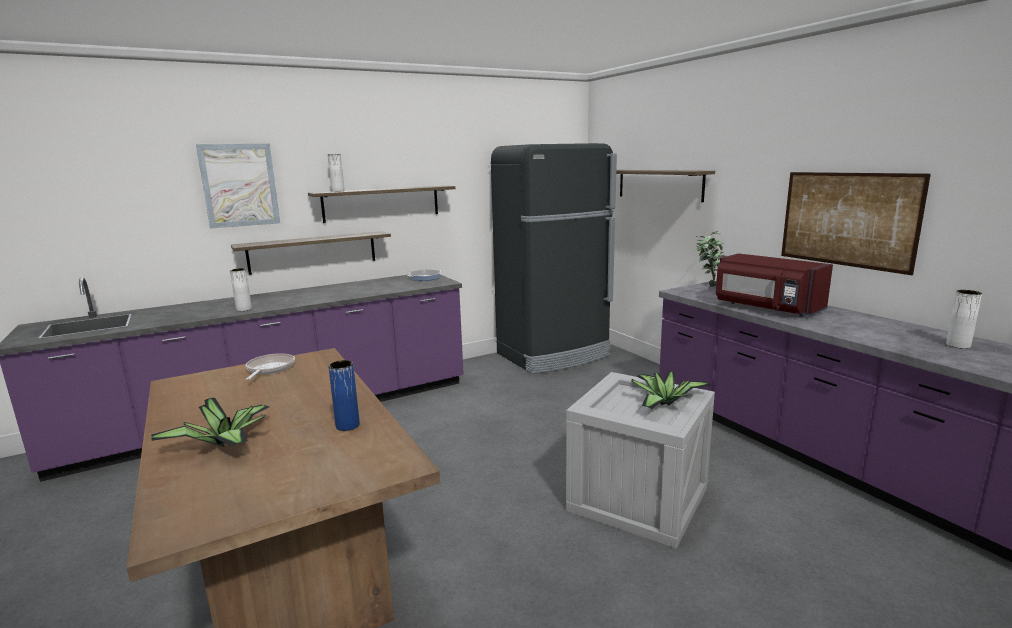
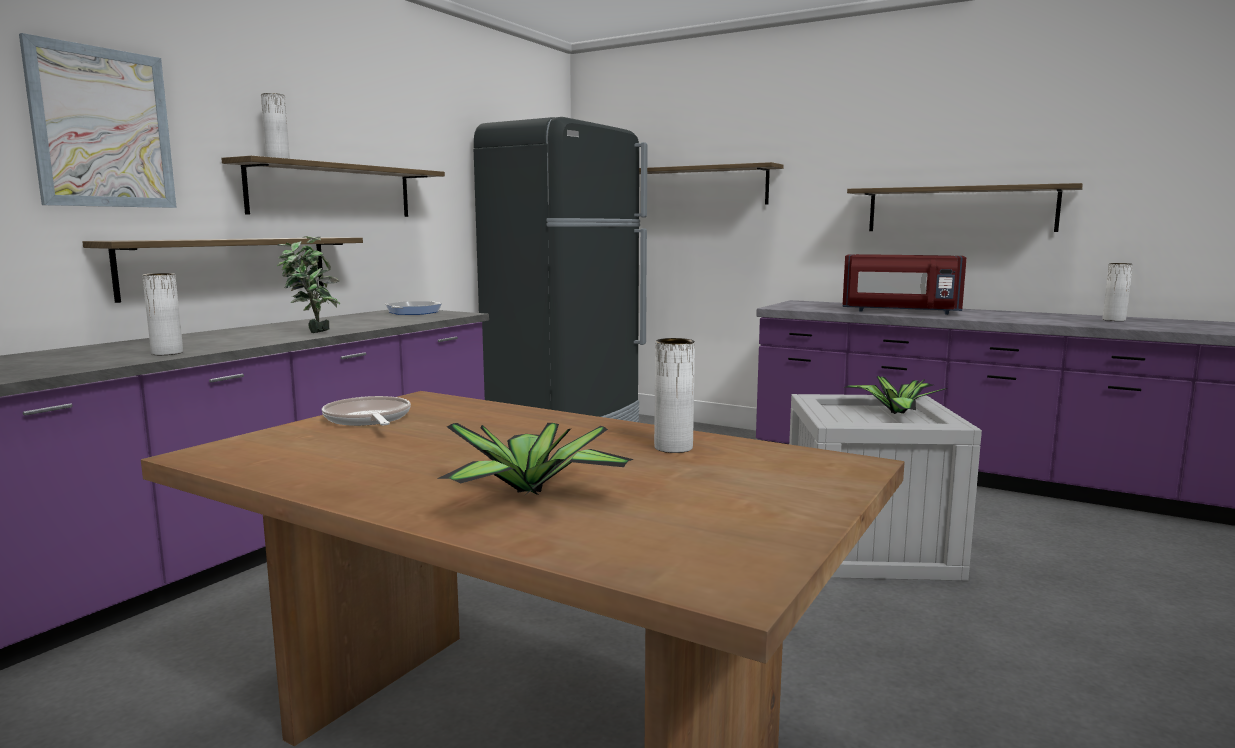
camera: 30 degrees left, 5 degrees down
(347, 425) = (673, 448): blue vase -> white vase
(708, 285) = (797, 303): potted plant -> potted plant (311, 332)
(847, 219) = (960, 209): picture -> shelf

